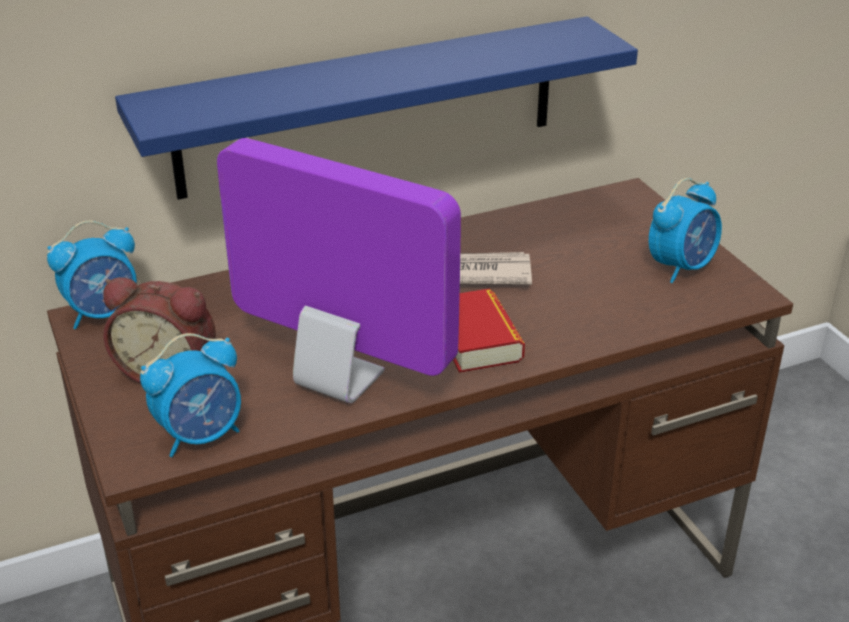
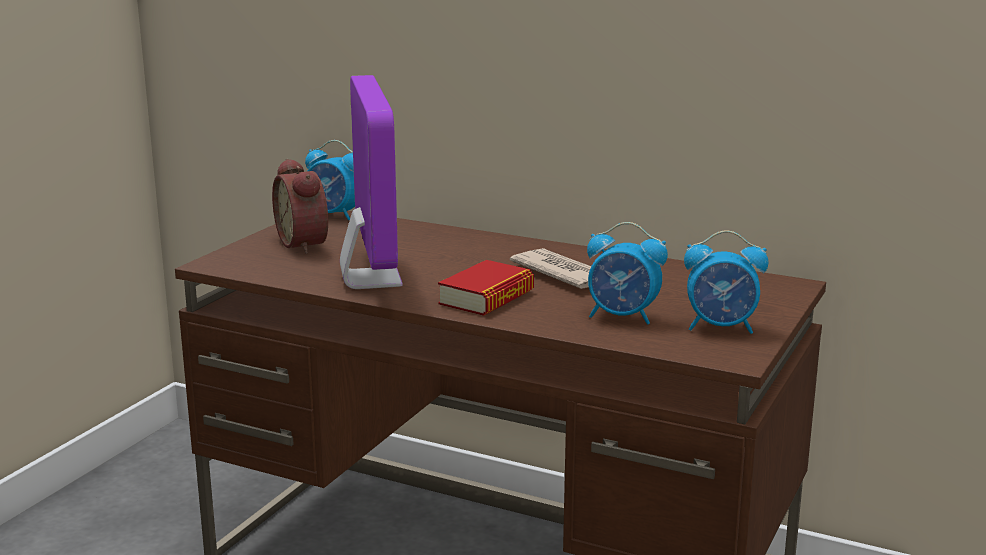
camera: 50 degrees right, 15 degrees down
(201, 435) = (259, 268): alarm clock -> alarm clock (623, 317)
(369, 107) = (562, 122): blue shelf -> none

